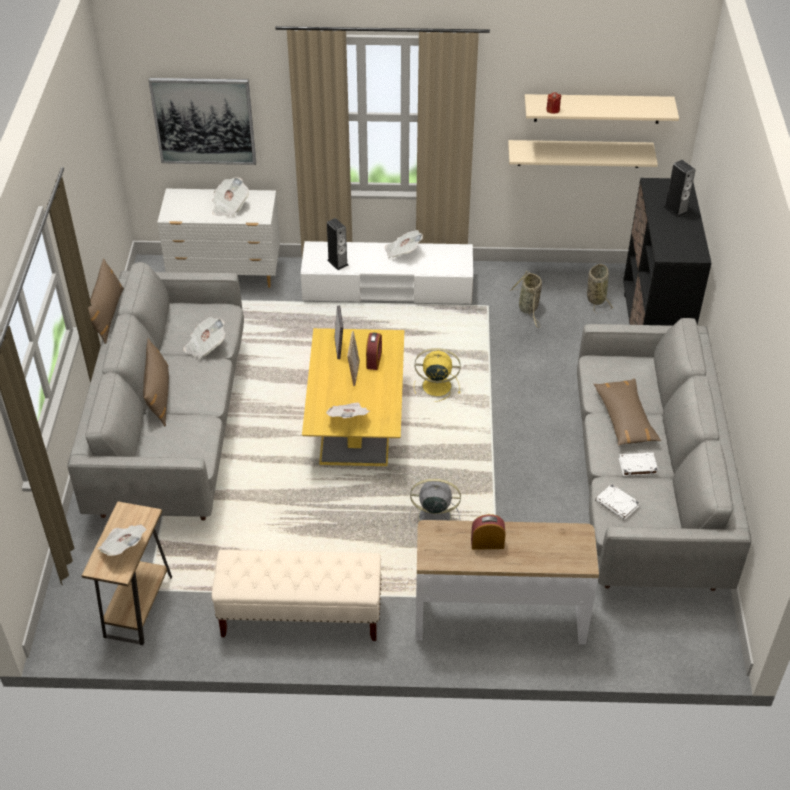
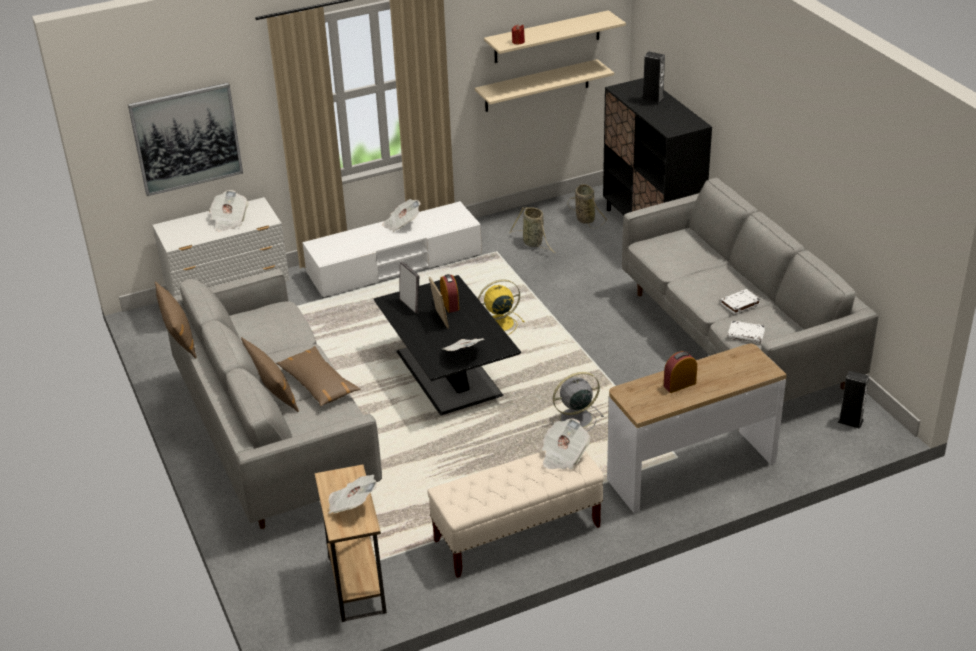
camera: 25 degrees left, 10 degrees down
(205, 346) = (285, 340): newspaper -> newspaper (563, 456)
(337, 262) = (348, 249): speaker -> speaker (850, 421)
(356, 420) = (447, 372): yellow coffee table -> black coffee table
(625, 418) = (702, 275): brown pillow -> brown pillow (318, 384)

